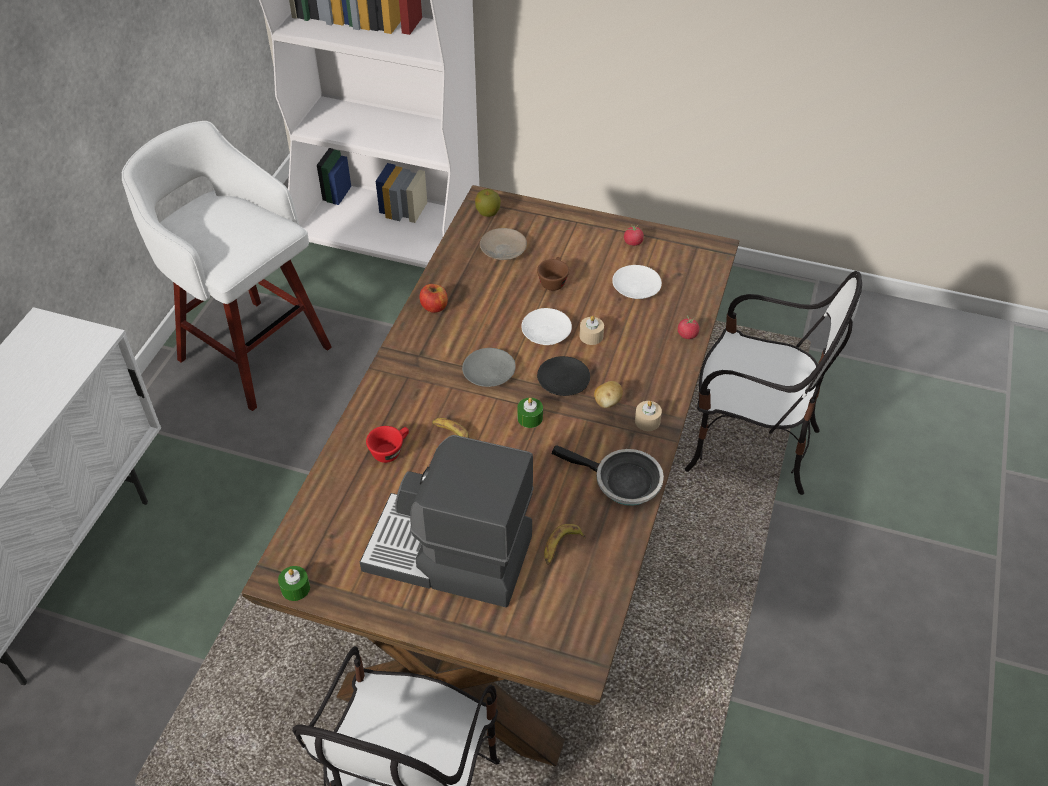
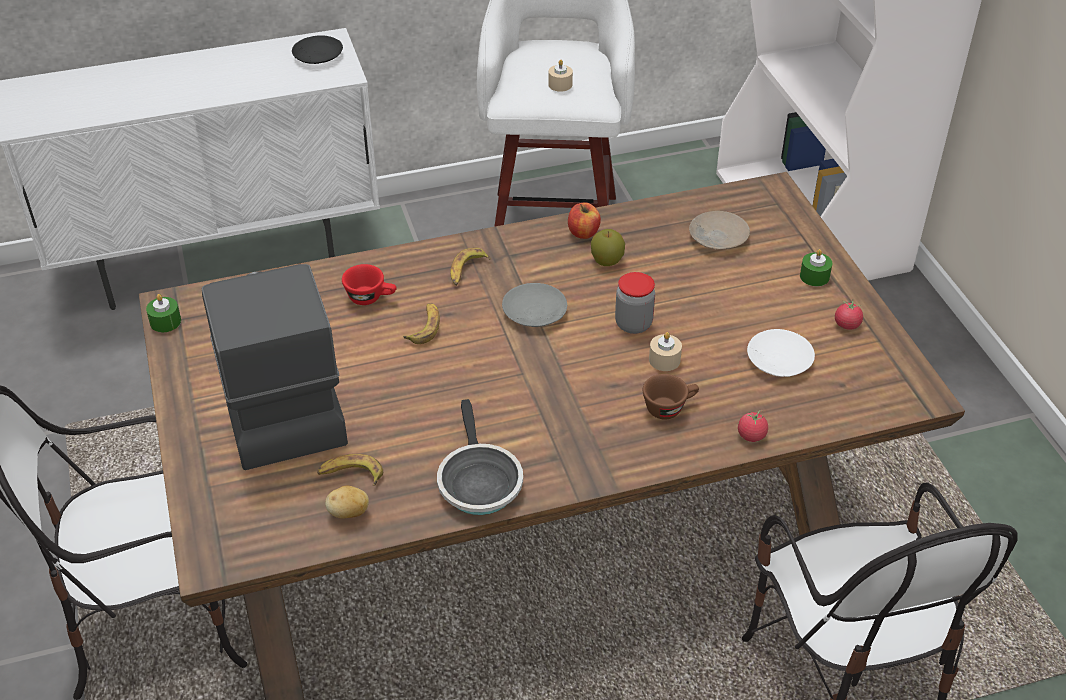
camera: 55 degrees right, 5 degrees down
(413, 385) = (467, 271): none -> banana
(488, 212) = (758, 201): apple -> apple (607, 261)
(530, 418) = (501, 370): green candle -> green candle (814, 276)
(546, 332) = (633, 324): white plate -> jar
(553, 281) = (714, 293): brown cup -> brown cup (669, 407)
(563, 381) = (576, 370): black plate -> black plate (317, 56)
(607, 402) = (581, 417): potato -> potato (348, 513)
(647, 421) = (584, 462): beige candle -> beige candle (560, 84)

